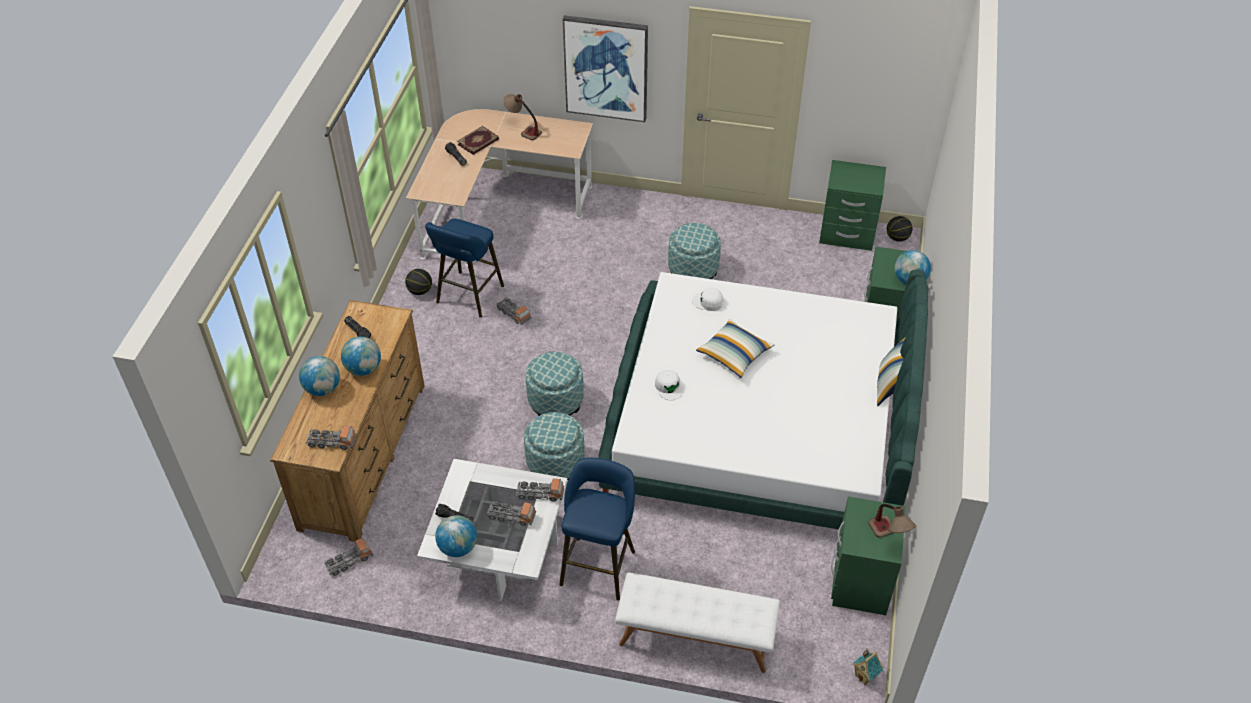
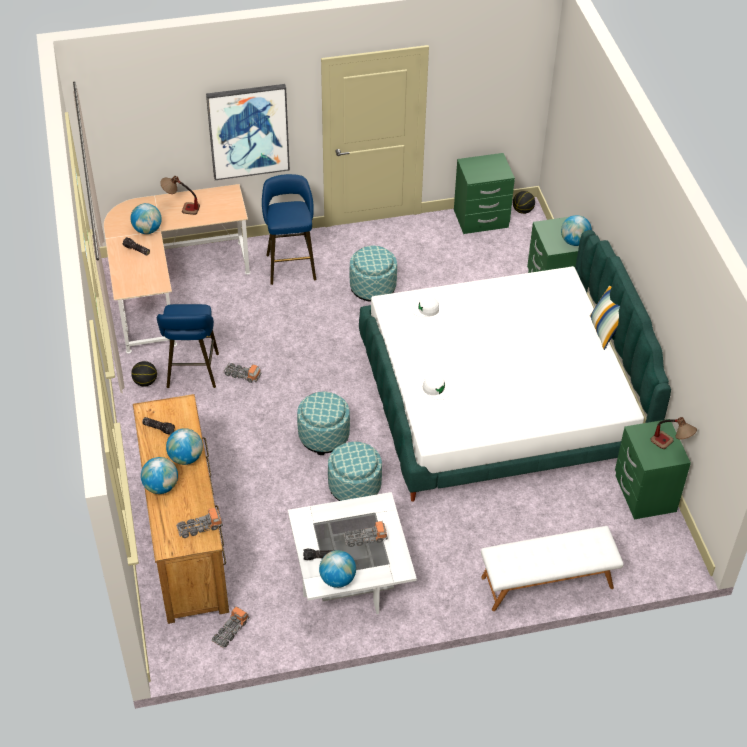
camera: 25 degrees left, 0 degrees up
(478, 142) = (147, 230): book -> globe
(540, 494) = (377, 512): toy truck -> none
(599, 564) = (439, 555): blue stool -> blue stool (290, 265)
(734, 355) = (472, 345): pillow -> none
(865, 676) = (686, 562): toy house -> none

